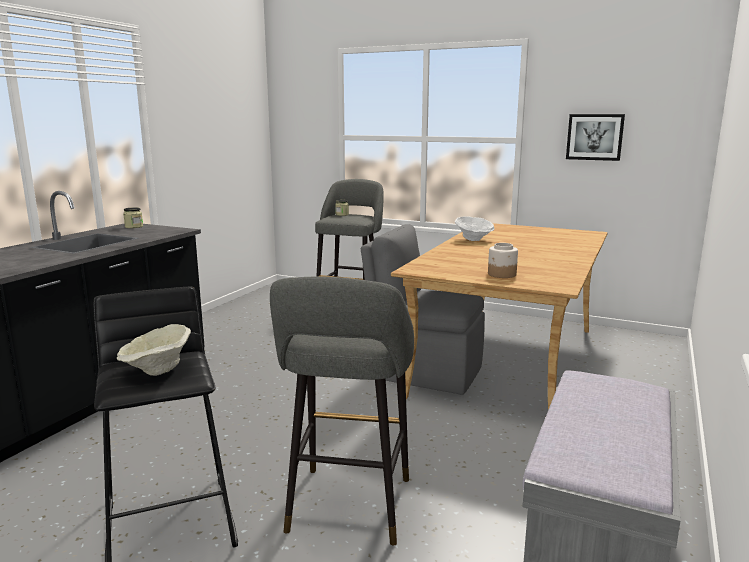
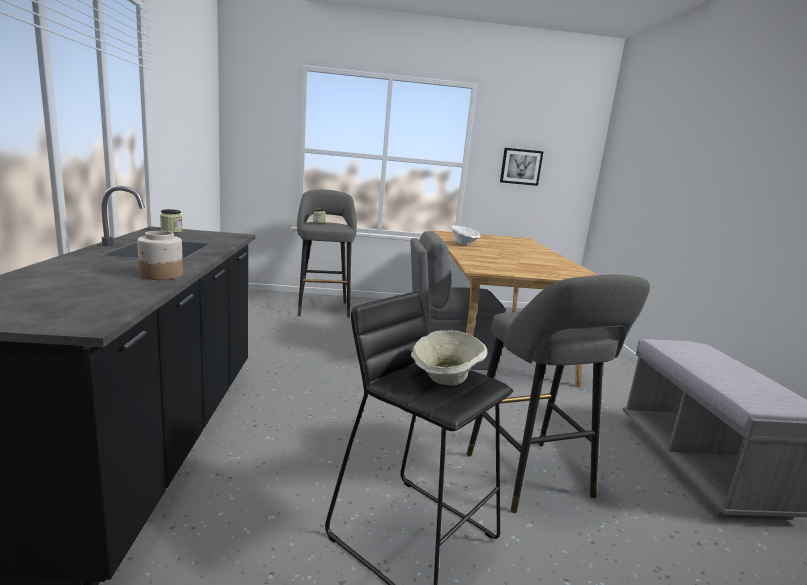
camera: 30 degrees left, 0 degrees up
(502, 274) = (542, 271): jar -> jar (161, 275)

